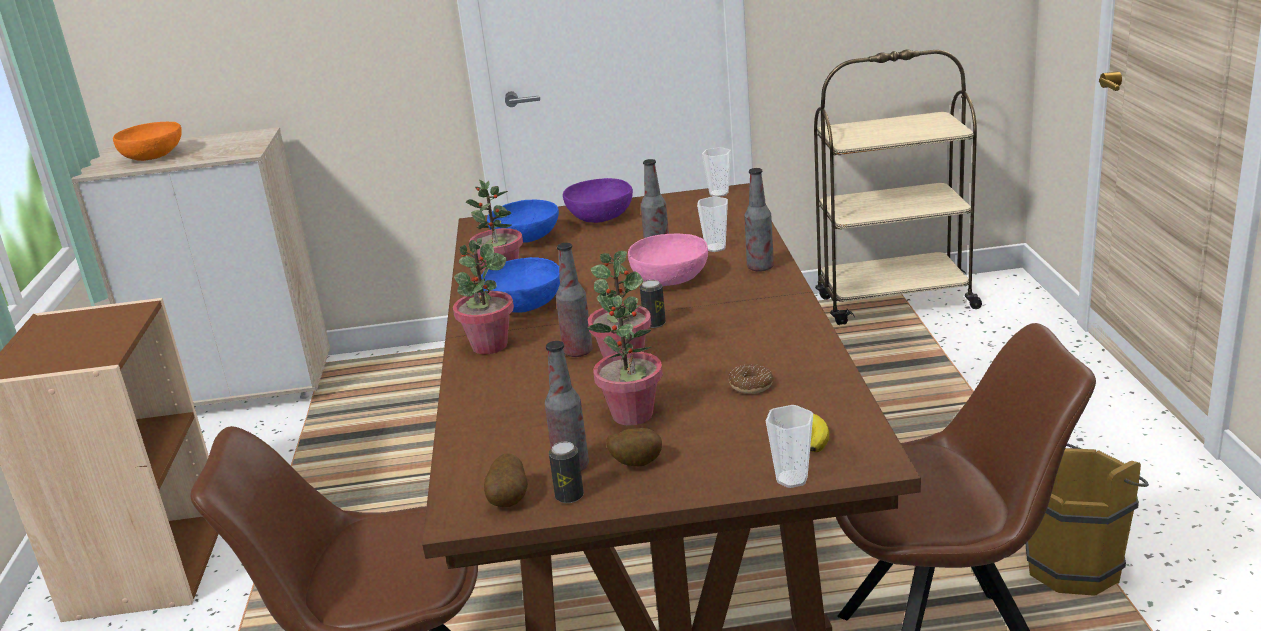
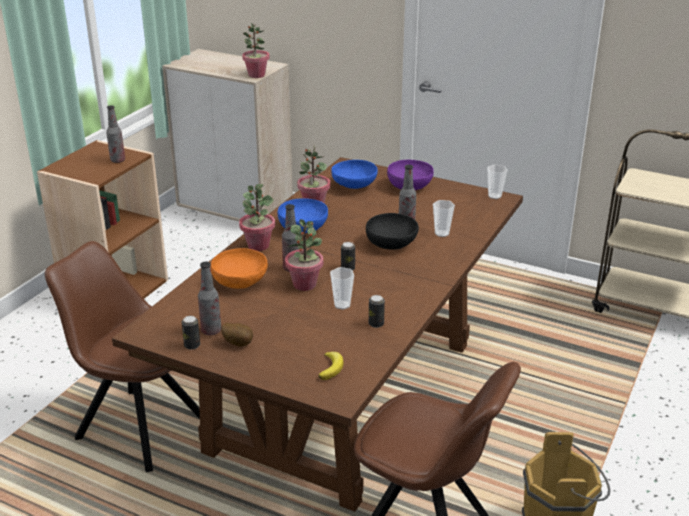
camera: 30 degrees right, 5 degrees up
(154, 156) = (211, 64): orange bowl -> orange bowl (241, 282)
(510, 500) = (167, 334): potato -> none
(632, 415) = (270, 317): potted plant -> potted plant (256, 75)
(670, 279) = (392, 244): pink bowl -> black bowl
(751, 386) = (344, 327): donut -> none
(760, 267) = (447, 257): bottle -> bottle (117, 160)
(785, 365) = (376, 324): none -> can
(792, 479) = (292, 387): cup -> cup (342, 305)

